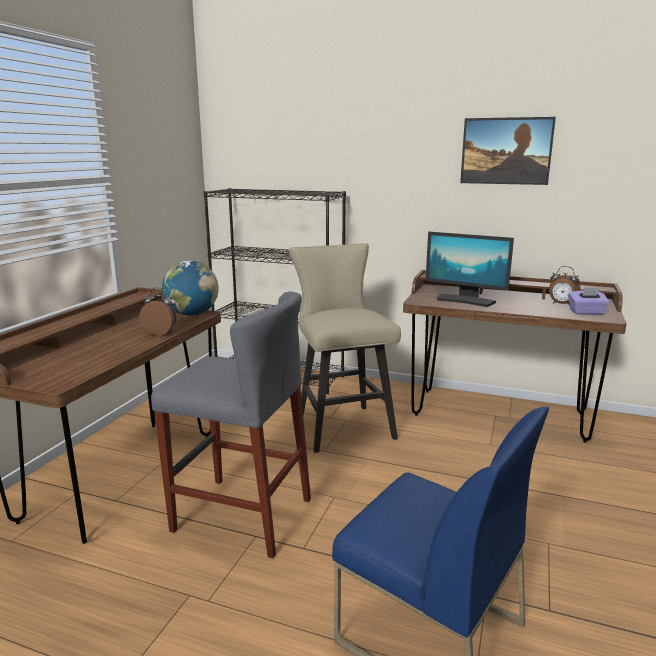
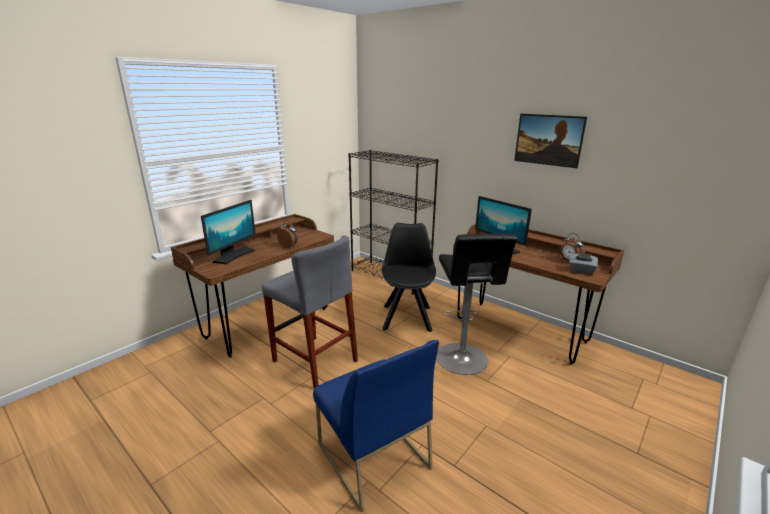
camera: 20 degrees right, 5 degrees up
(72, 356) = (233, 255): none -> monitor
(192, 314) = (316, 235): globe -> none
(341, 425) = (407, 317): beige stool -> black chair
(456, 466) = (463, 360): none -> black stool
(586, 312) = (581, 271): purple tissue box -> grey tissue box

